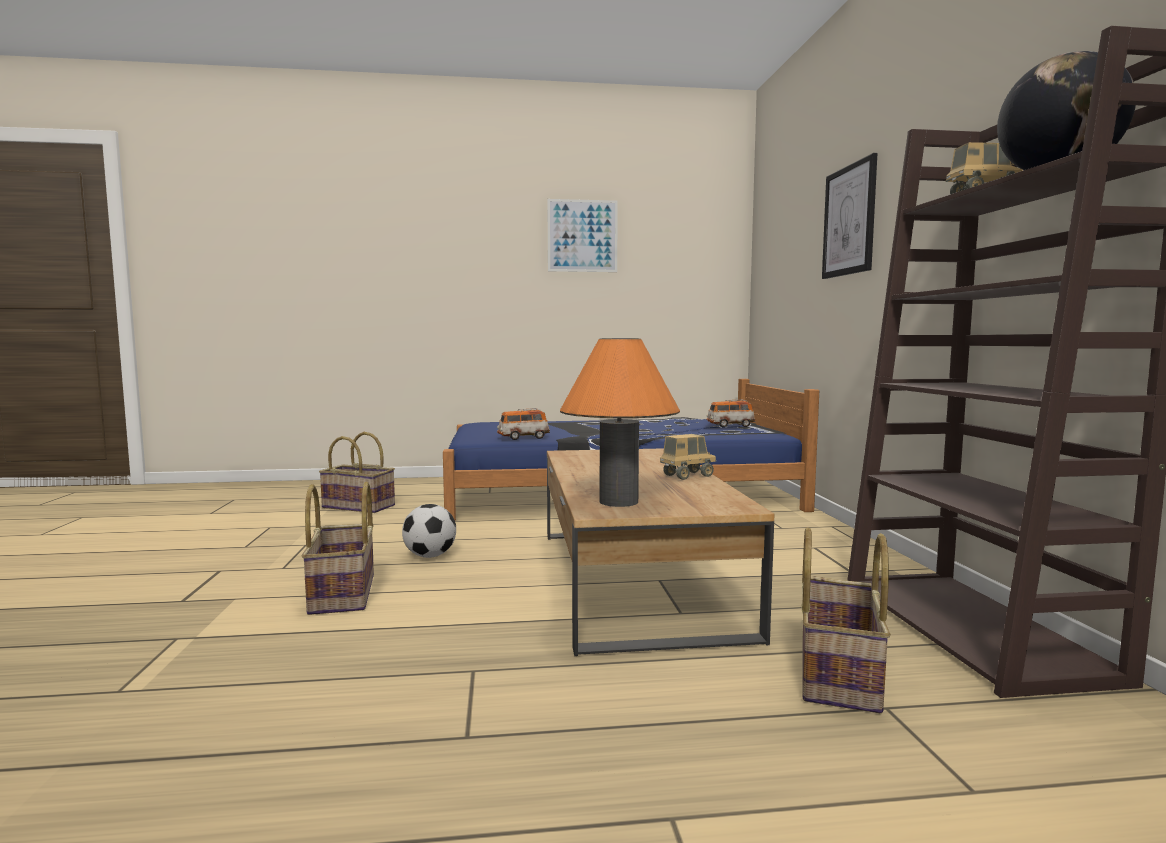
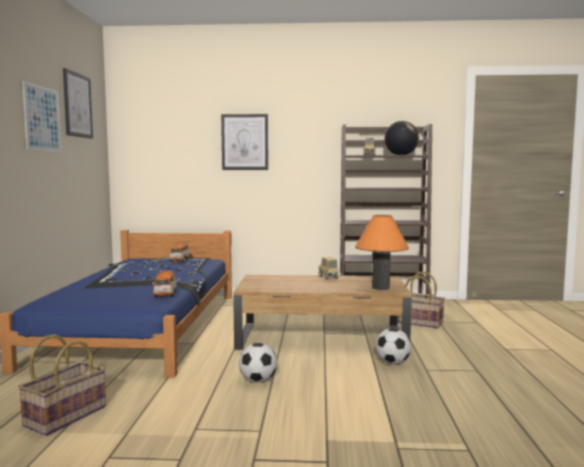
camera: 80 degrees left, 0 degrees up
(344, 594) = (326, 402): basket -> none
(508, 638) = (392, 363): none -> football
(665, 212) = (77, 105): none -> picture

